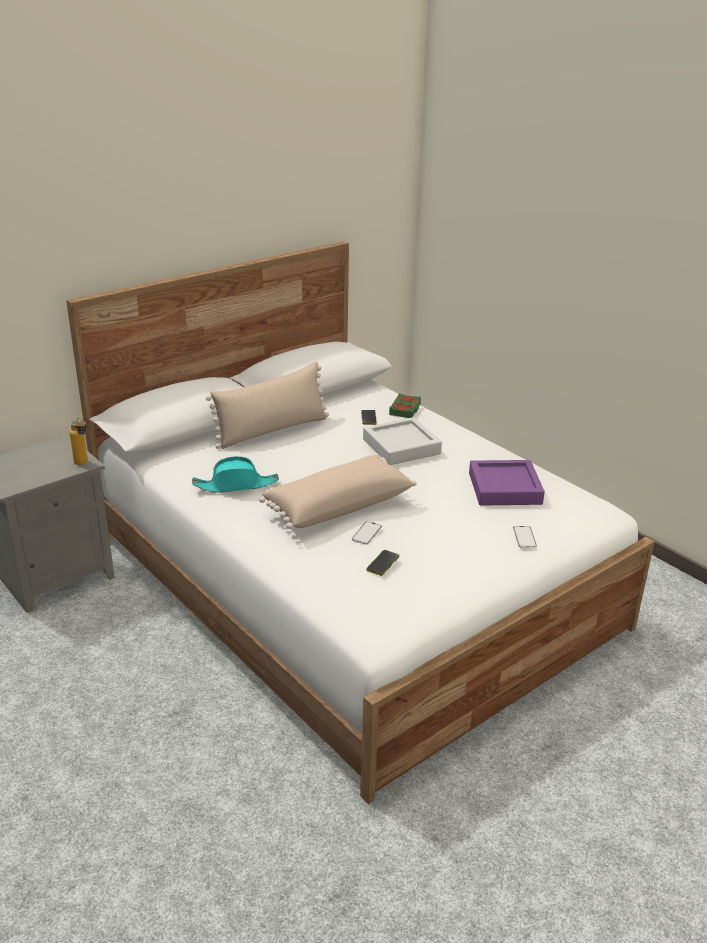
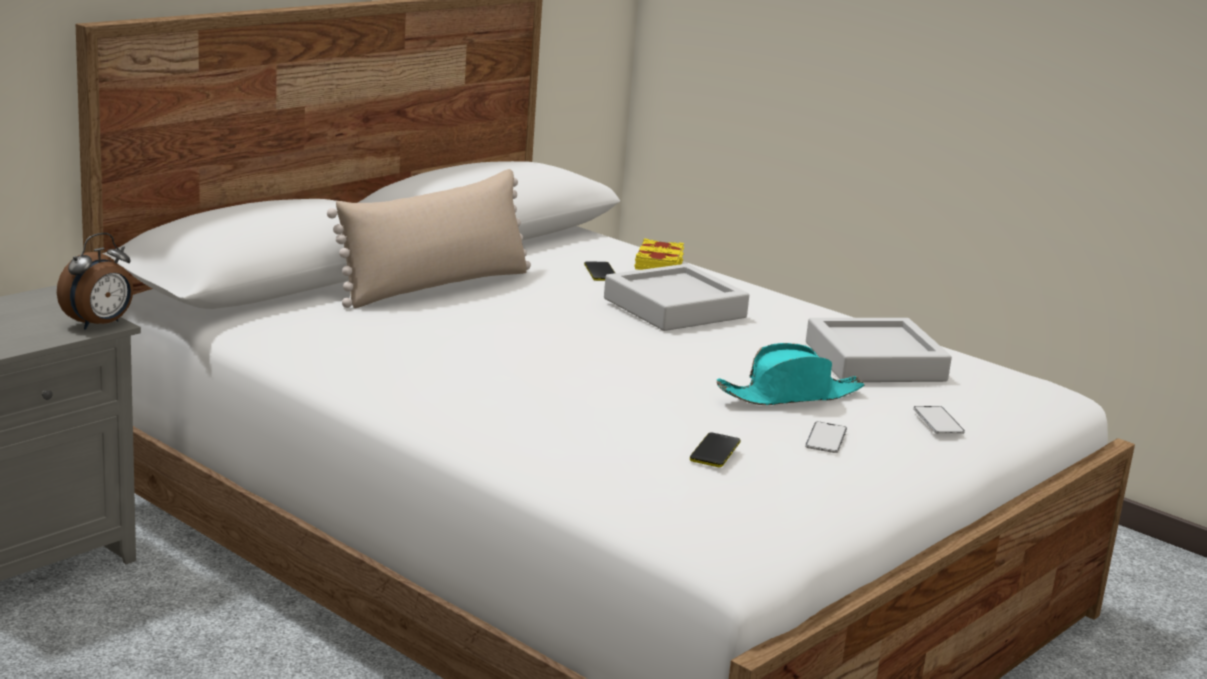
camera: 10 degrees left, 10 degrees down
(83, 464) = (99, 325): bottle -> alarm clock
(236, 485) = (400, 354): turquoise hat -> turquoise hat (790, 395)
(337, 506) = (597, 381): beige pillow -> none
(366, 533) = (668, 412): phone -> phone (826, 438)
(405, 409) = (659, 263): green book -> yellow book
(504, 488) = (874, 362): purple tray -> grey tray

